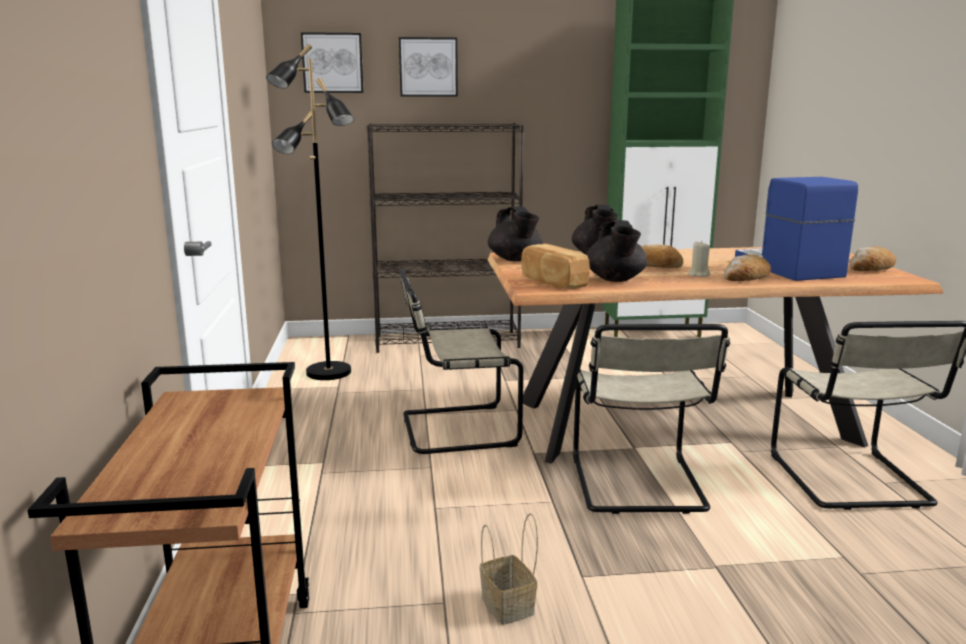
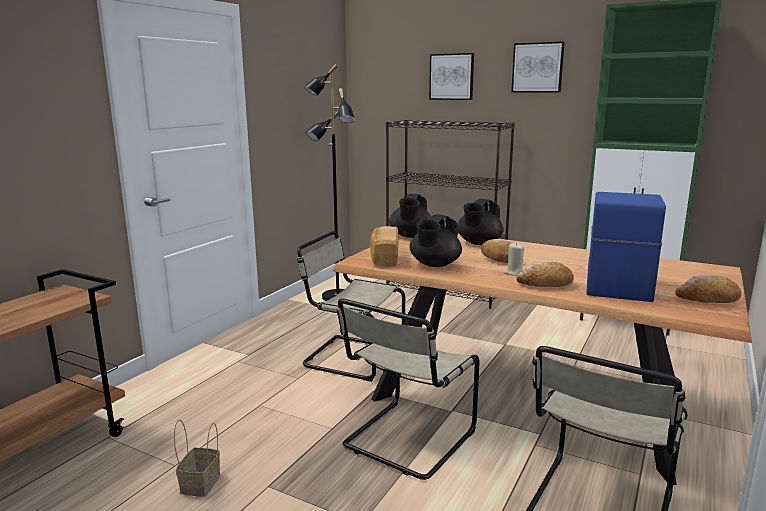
camera: 35 degrees right, 0 degrees up
(332, 63) = (386, 75): picture -> picture (537, 67)

